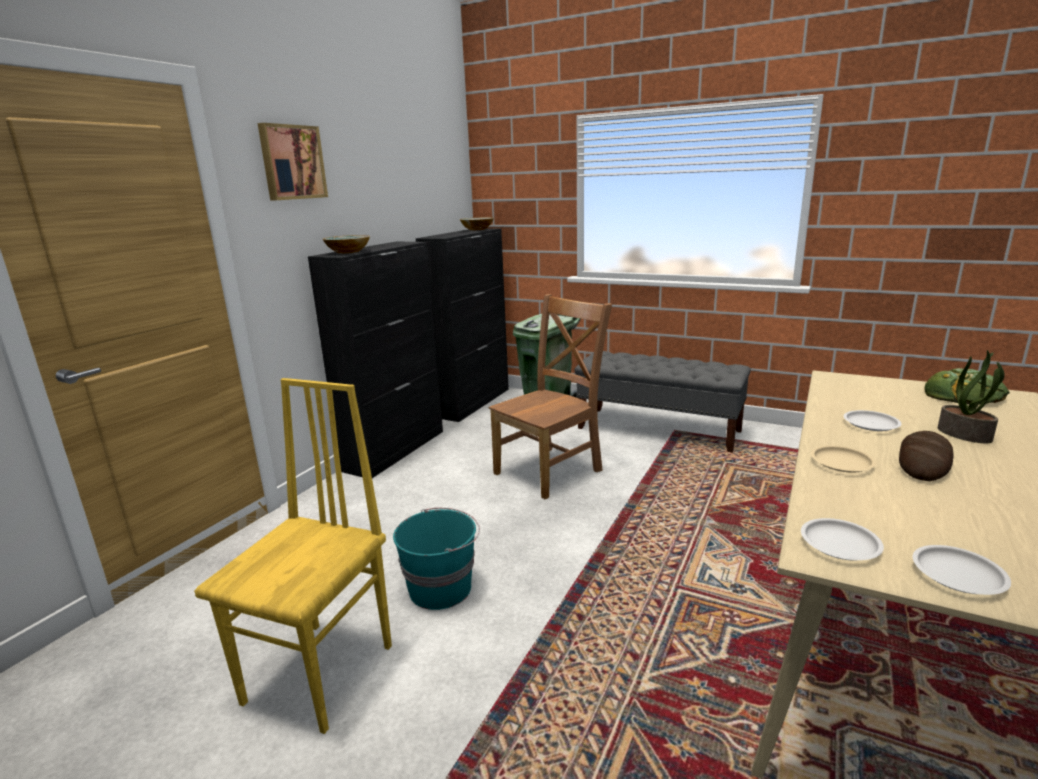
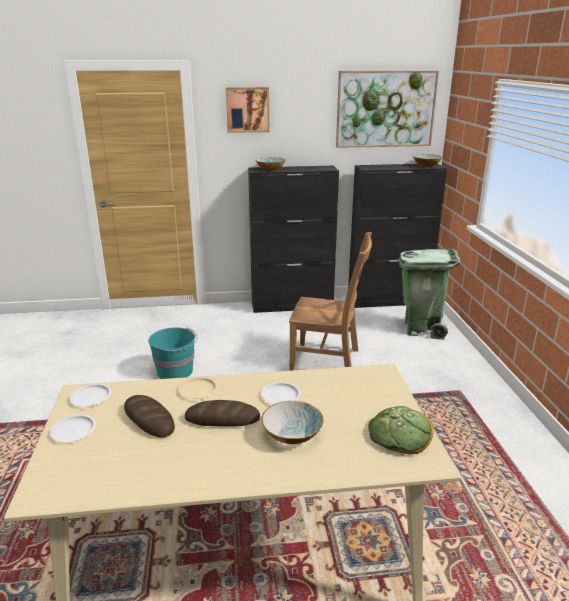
camera: 55 degrees right, 5 degrees up
(322, 673) = (100, 368): yellow chair -> none
(427, 164) = (385, 109): none -> picture
(659, 429) = (452, 383): grey bench -> none
(922, 507) = (149, 419): none -> bread
(965, 434) = (292, 435): potted plant -> bowl

